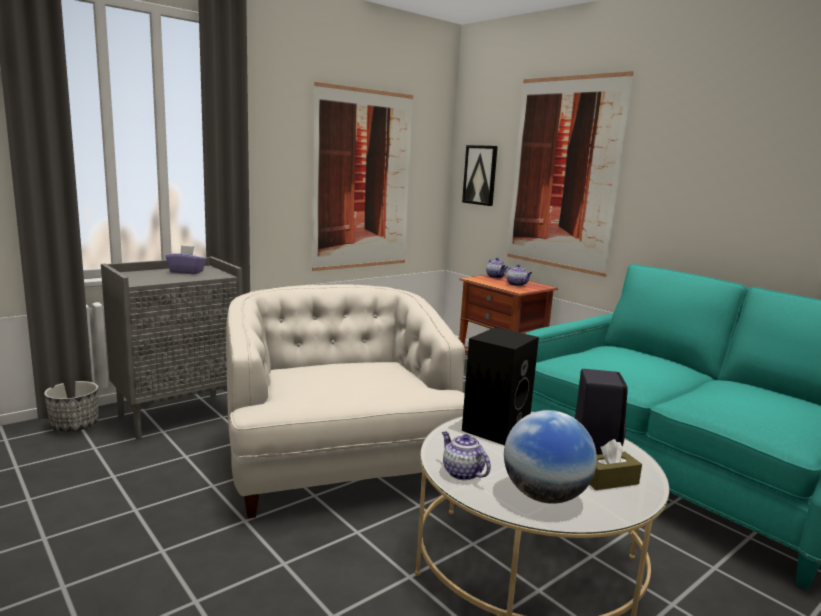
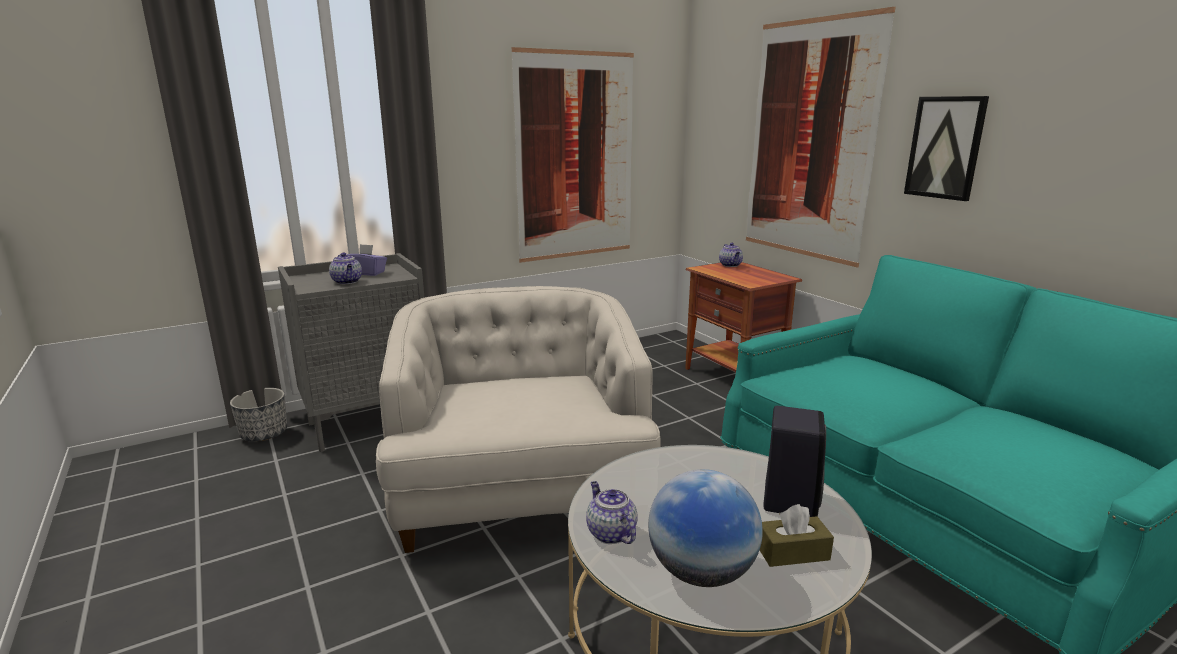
camera: 10 degrees right, 5 degrees up
(480, 175) = (716, 143): picture -> picture (945, 147)
(495, 427) = (673, 469): black speaker -> none
(517, 284) = (752, 275): teapot -> teapot (347, 282)

